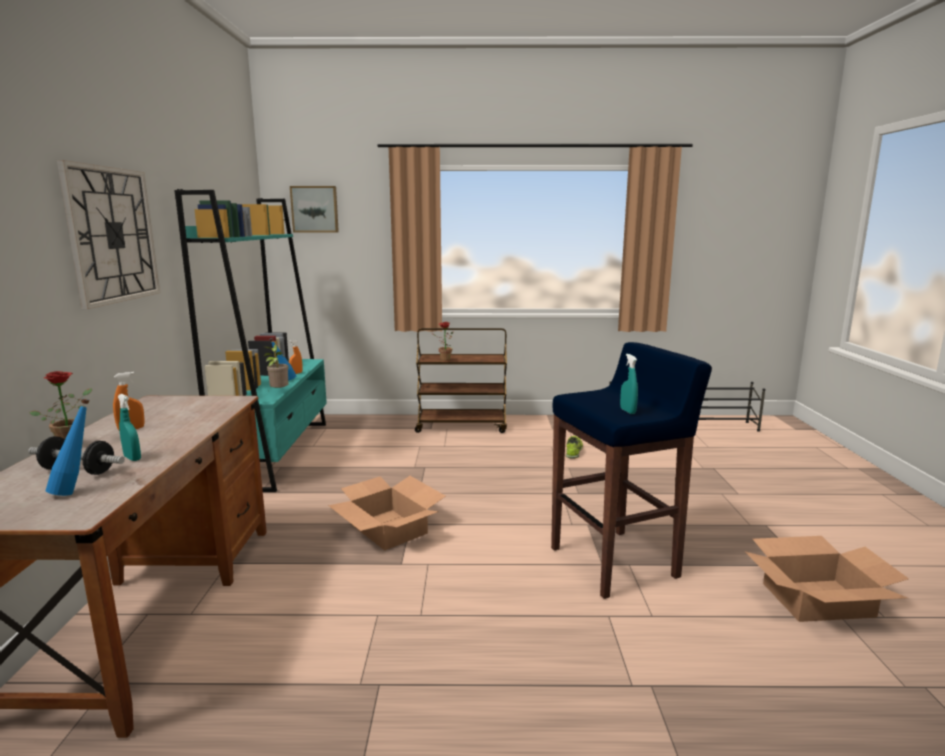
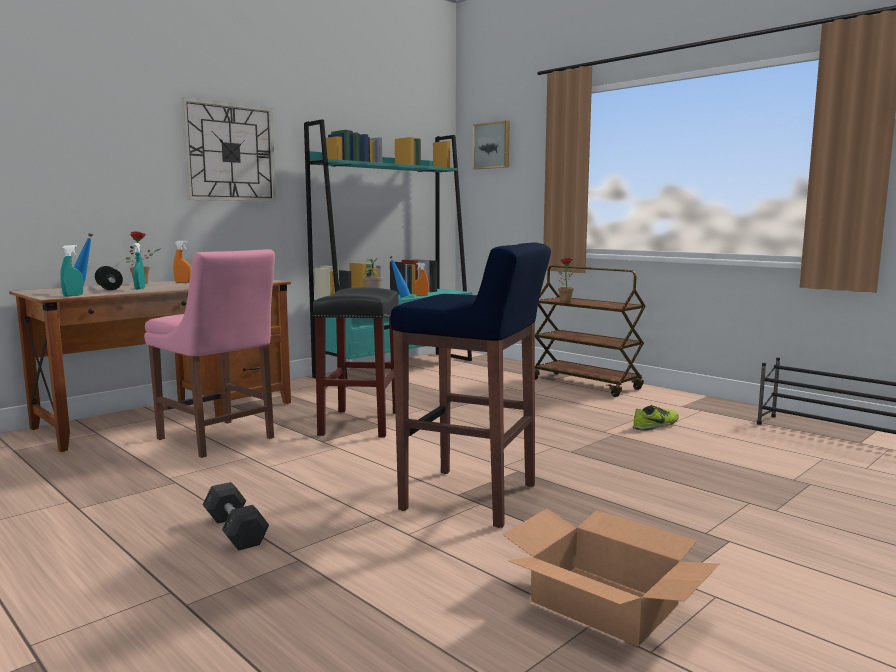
camera: 45 degrees right, 5 degrees down
(296, 611) = (218, 439): none -> pink chair
(388, 529) = (361, 423): cardboard box -> black stool
(554, 695) = (235, 531): none -> grey dumbbell
(627, 411) = (442, 302): turquoise spray bottle -> turquoise spray bottle (73, 295)

